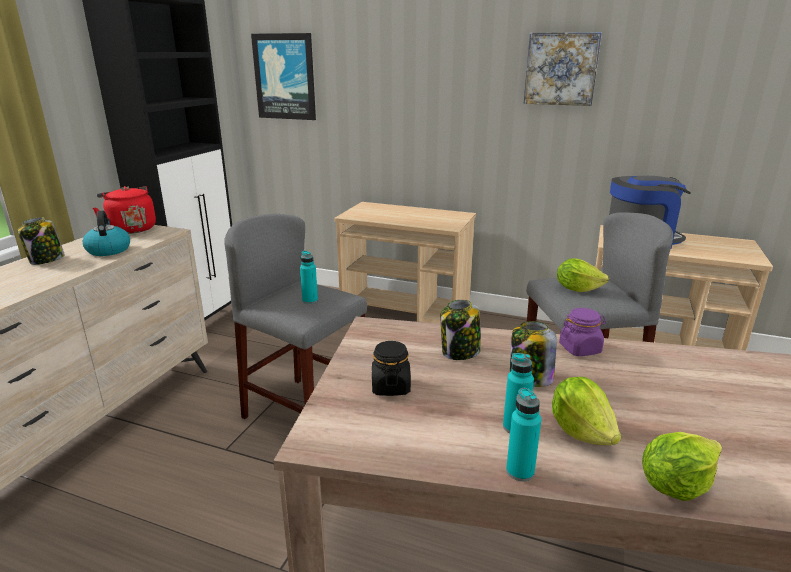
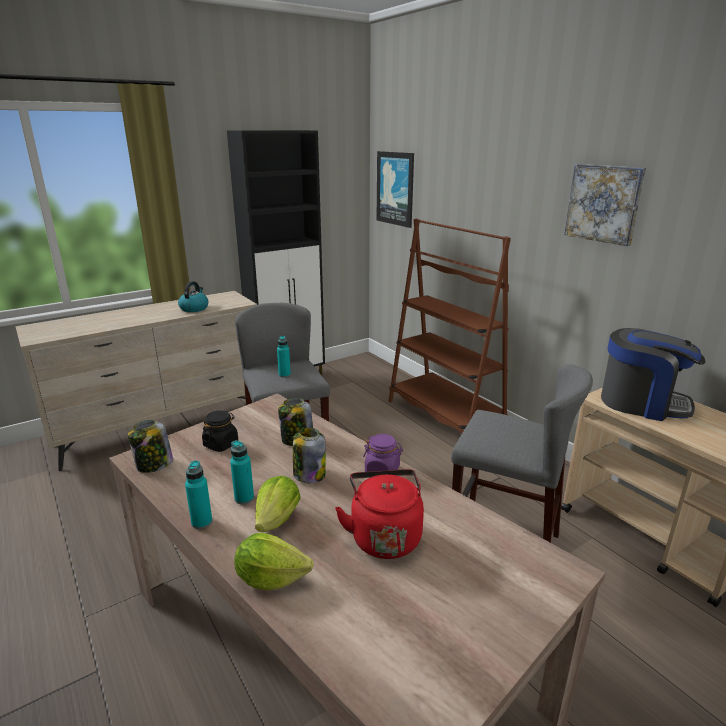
camera: 35 degrees right, 0 degrees up
(46, 260) = (158, 308): jar -> jar (154, 465)
(131, 229) = (227, 296): red kettle -> red kettle (384, 536)
(406, 314) = (444, 415): beige cart -> brown bookcase
(577, 289) = (499, 429): lettuce -> none

